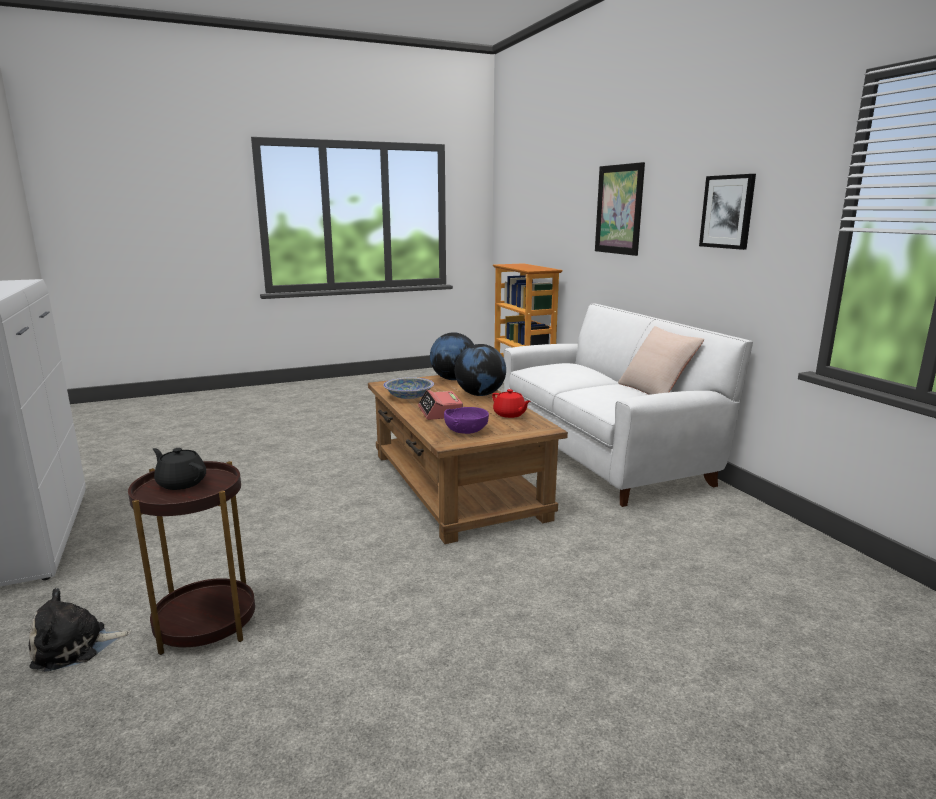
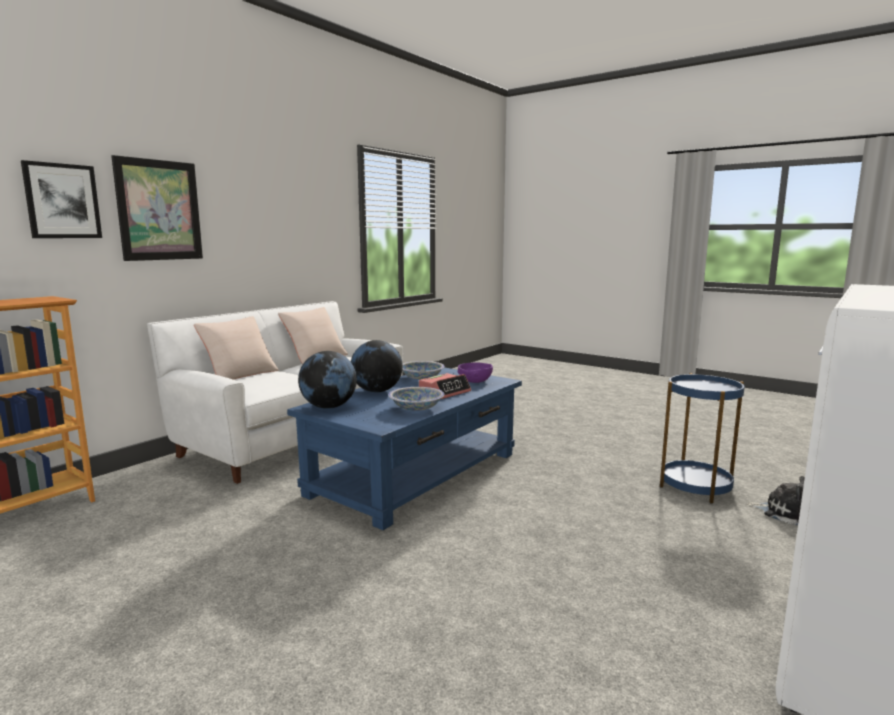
camera: 120 degrees left, 5 degrees down
(181, 483) = (706, 389): black teapot -> none
(206, 624) = (695, 487): brown side table -> blue side table
(456, 485) = (416, 473): brown coffee table -> blue coffee table
(510, 414) = (421, 378): red teapot -> bowl
(591, 366) = (239, 374): none -> beige pillow
(727, 212) = (293, 216): picture -> picture (62, 201)

